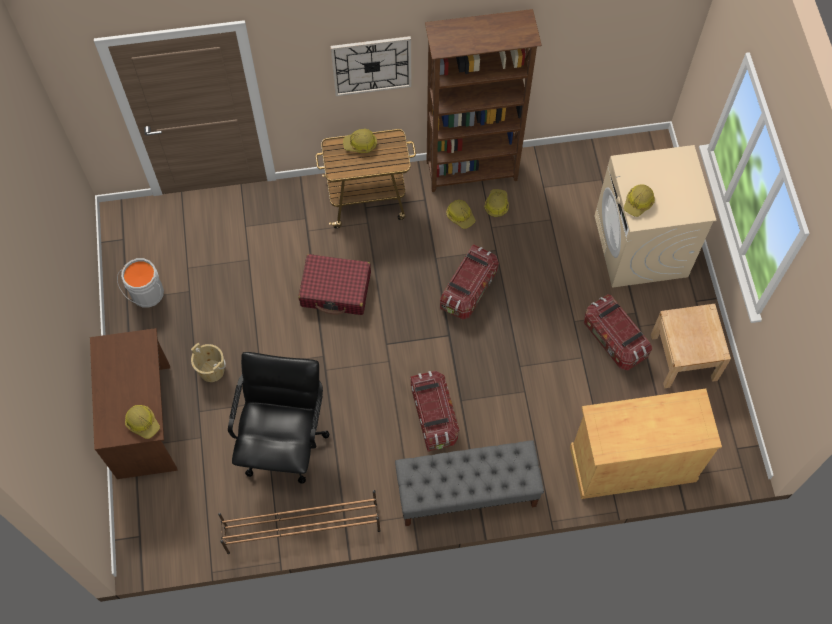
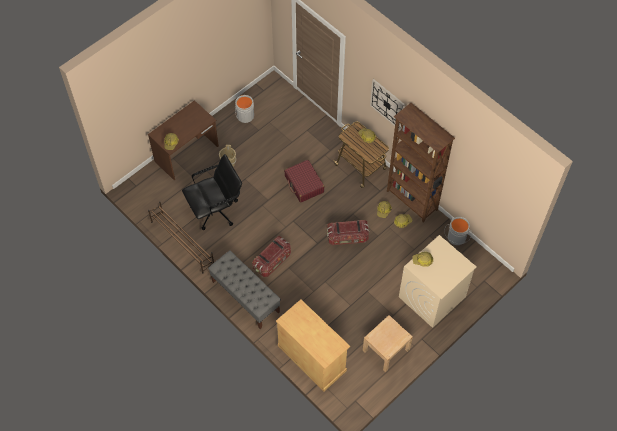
camera: 55 degrees right, 5 degrees down
(571, 157) = (456, 238): none -> grey bucket
(613, 339) = (370, 313): storage box -> none

